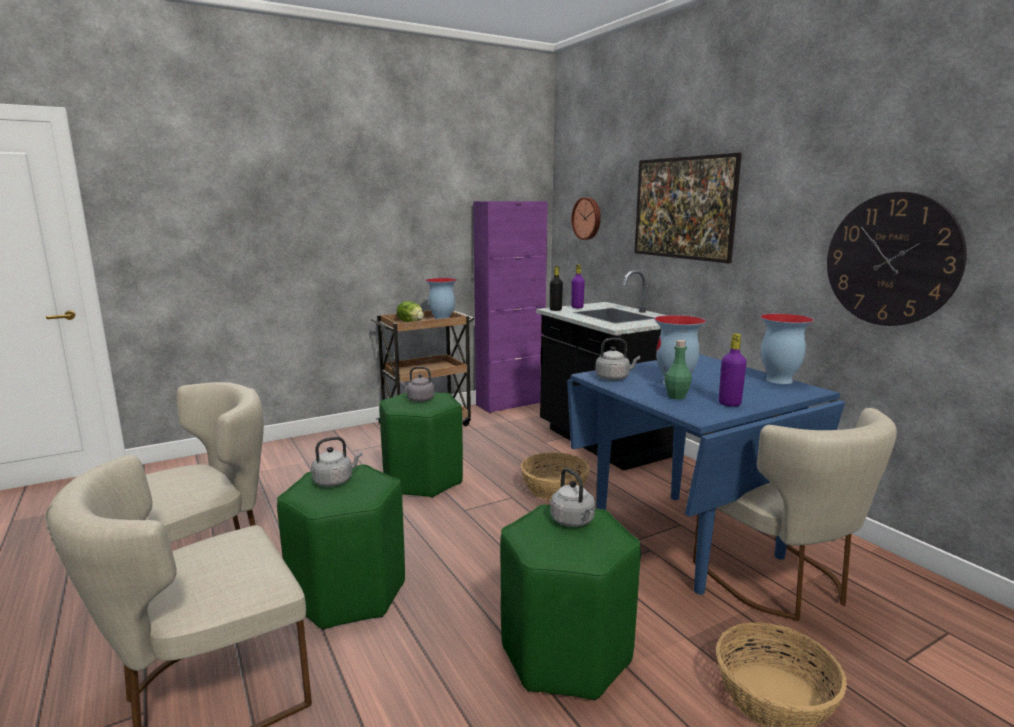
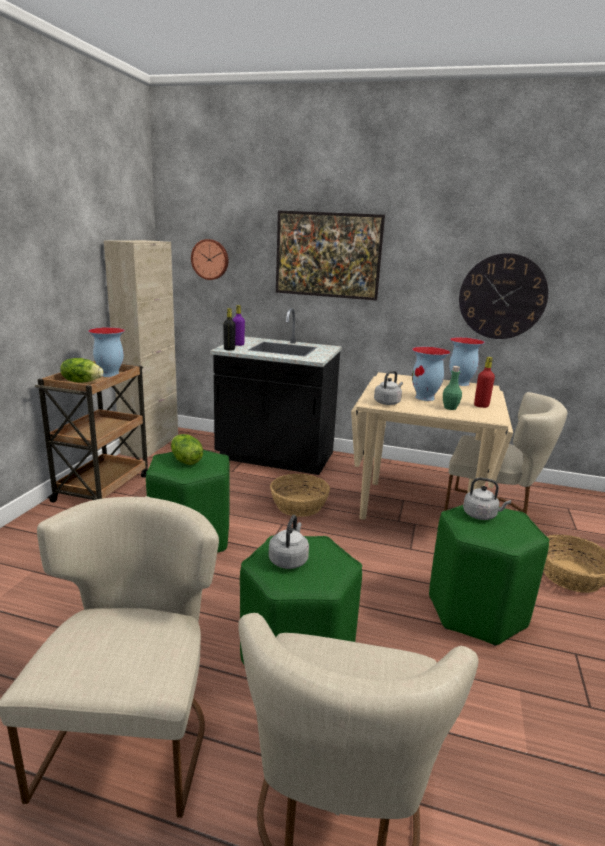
camera: 45 degrees left, 5 degrees up
(419, 399) = (185, 461): grey kettle -> lettuce
(510, 404) = (150, 445): purple cabinet -> beige cabinet
(686, 538) = (418, 507): blue dining table -> beige dining table
(729, 404) = (481, 406): purple bottle -> red bottle

